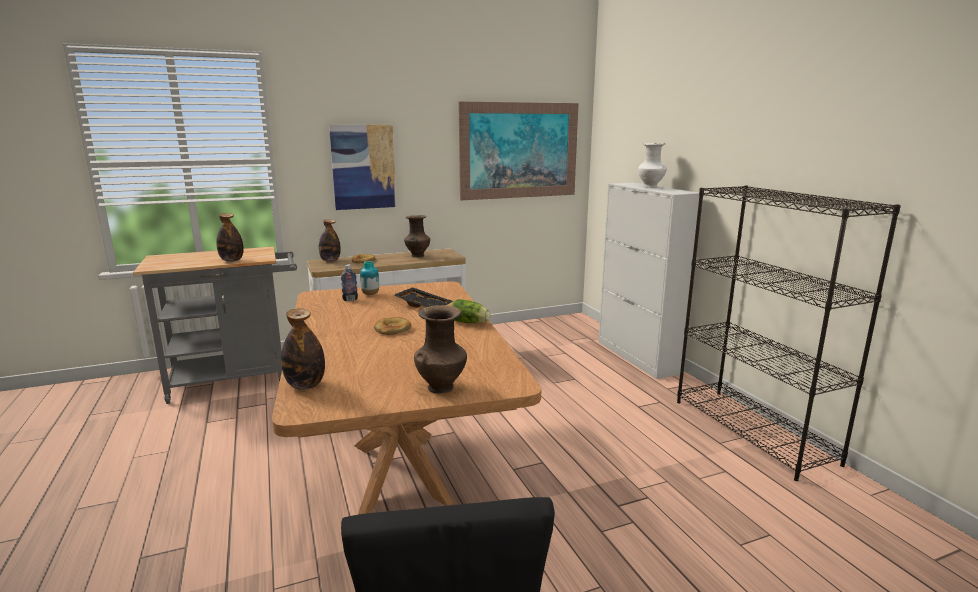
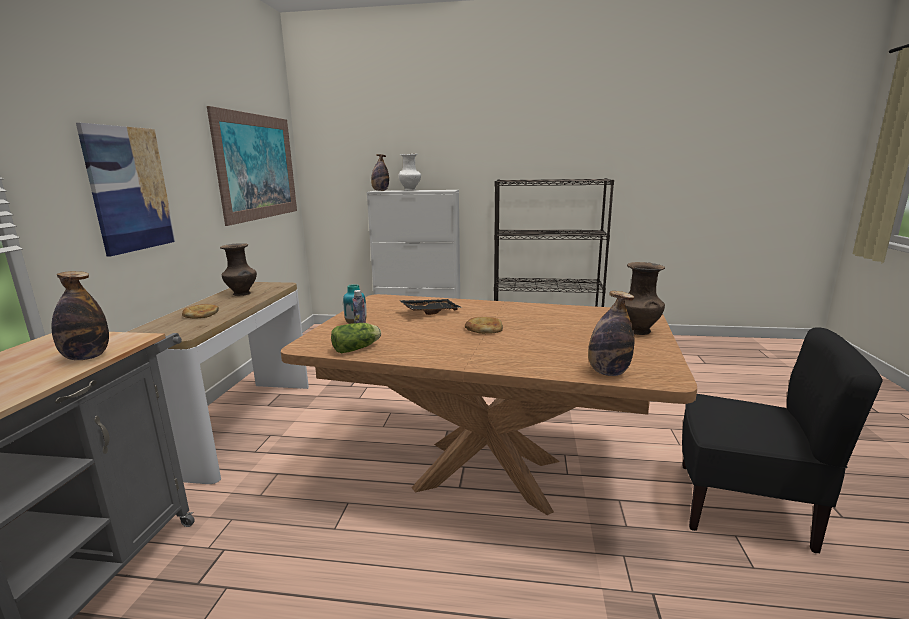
camera: 60 degrees left, 0 degrees up
(330, 260) = (154, 327): bottle -> bottle (380, 191)
(470, 323) = (501, 305): lettuce -> lettuce (358, 348)

